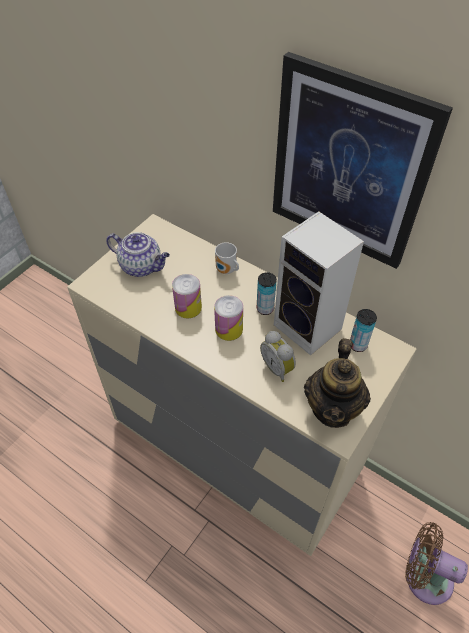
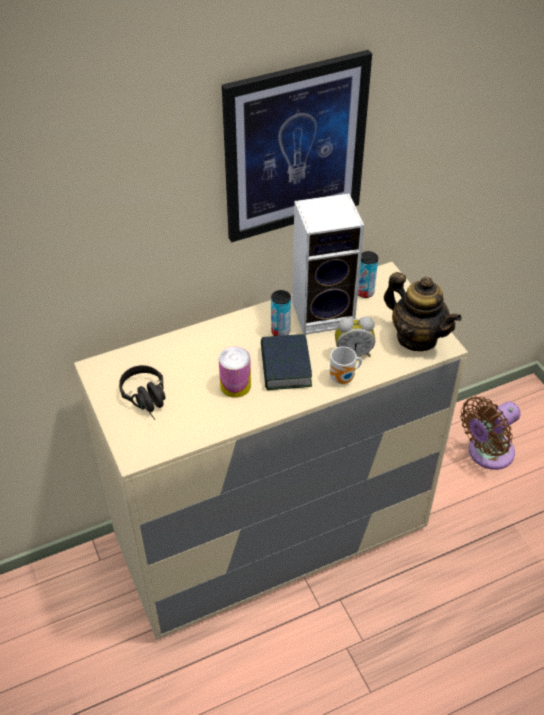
camera: 60 degrees left, 5 degrees down
(142, 266) = (148, 400): teapot -> black headphones
(226, 271) = (211, 338): mug -> mug (343, 379)
(229, 329) = (285, 367): can -> book

